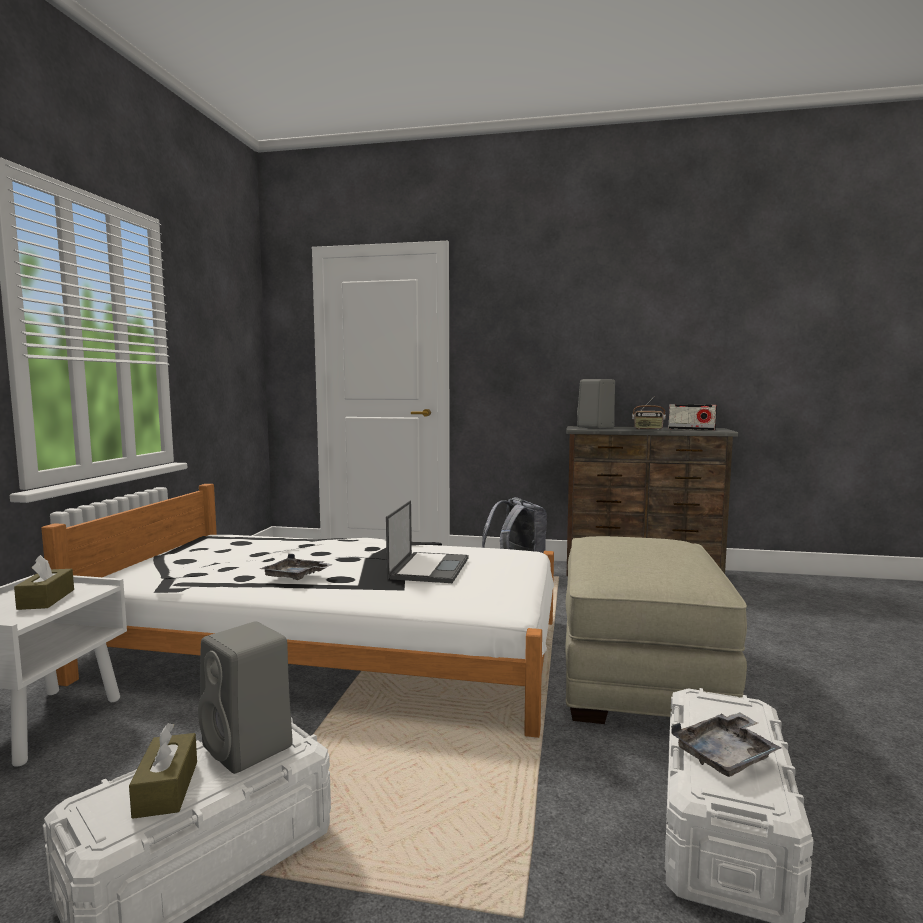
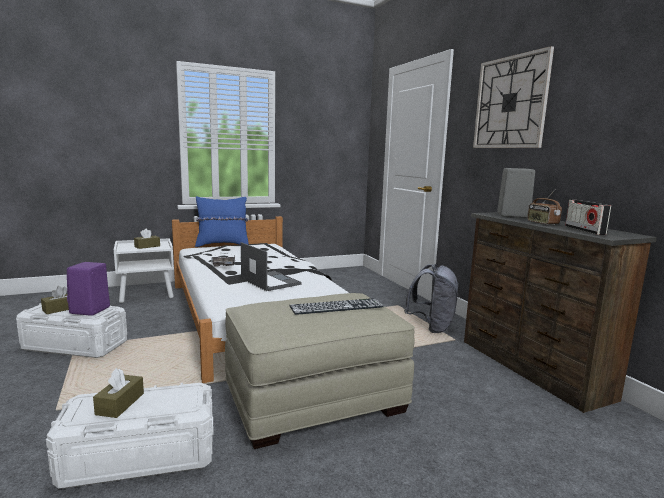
camera: 55 degrees right, 5 degrees up
(146, 558) = (222, 245): none -> blue pillow
(250, 748) = (89, 310): grey speaker -> purple speaker
(429, 568) = (269, 281): laptop -> laptop turned 105 degrees counterclockwise
(552, 312) = (510, 102): none -> wall clock
(642, 548) = (336, 306): none -> keyboard
(726, 756) = (120, 404): grey tray -> brown tissue box

